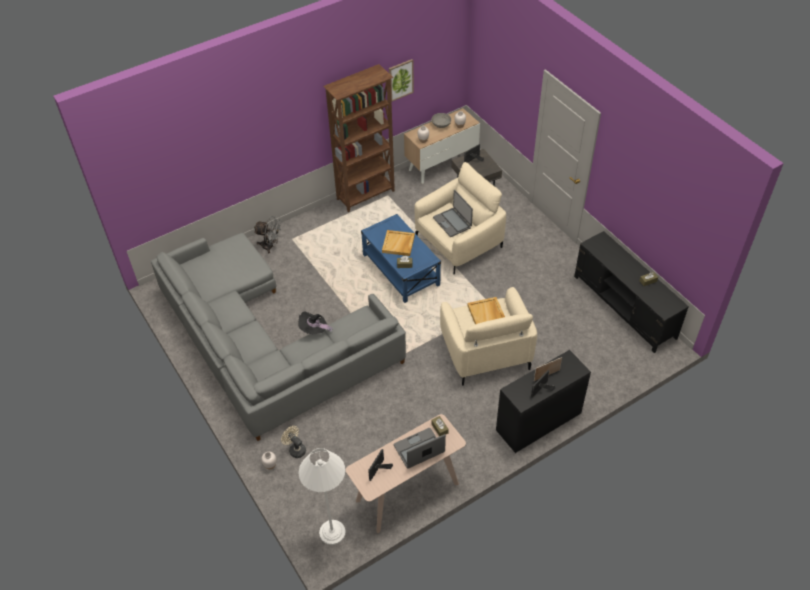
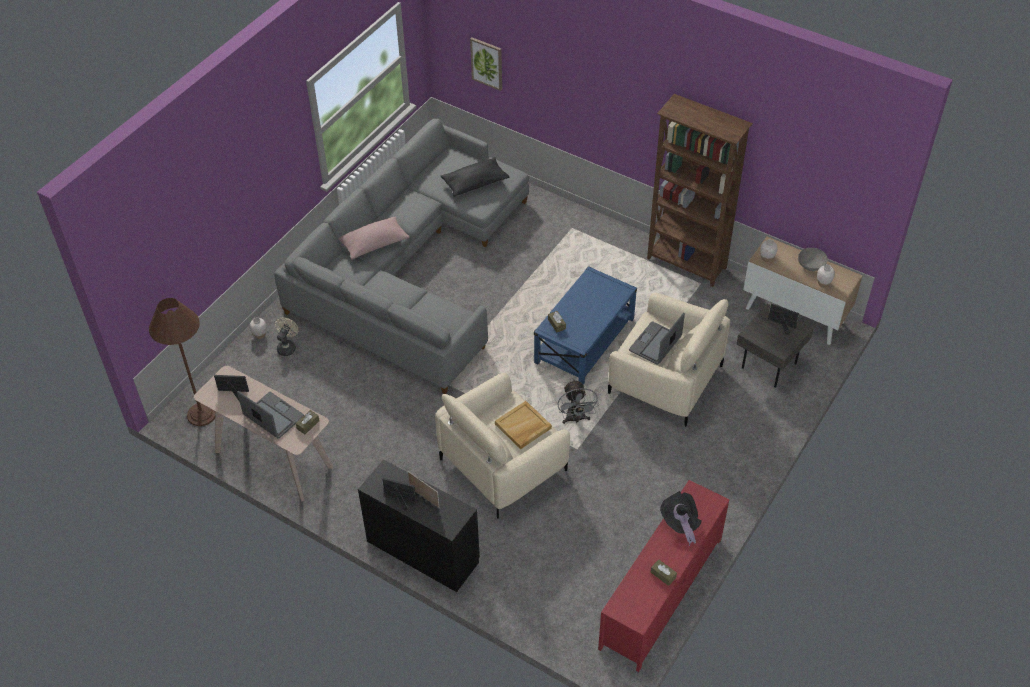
camera: 65 degrees right, 0 degrees up
(232, 262) = (475, 183): none -> black pillow
(253, 343) = (374, 244): none -> pink pillow
(270, 246) = (550, 215): grey fan -> grey fan (575, 419)
(314, 330) = (417, 285): black hat -> black hat (680, 523)
(332, 532) = (201, 414): white floor lamp -> brown floor lamp
(398, 244) = (586, 307): beige tray -> none
(400, 80) = (780, 167): picture -> picture (487, 63)
(624, 307) = (661, 593): black tv stand -> red tv stand

